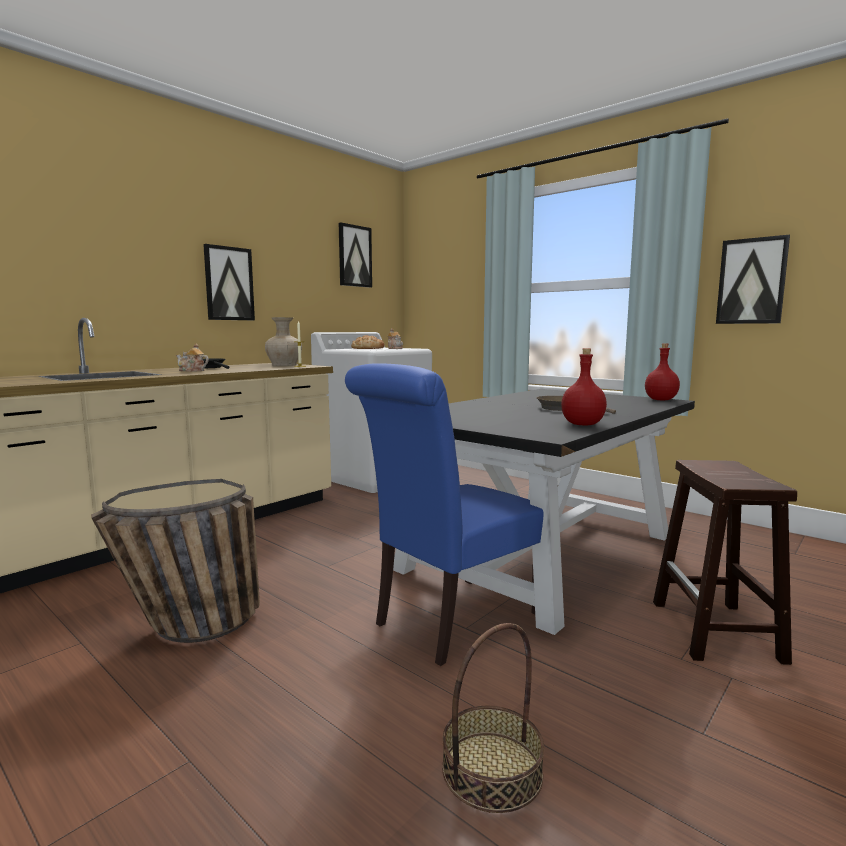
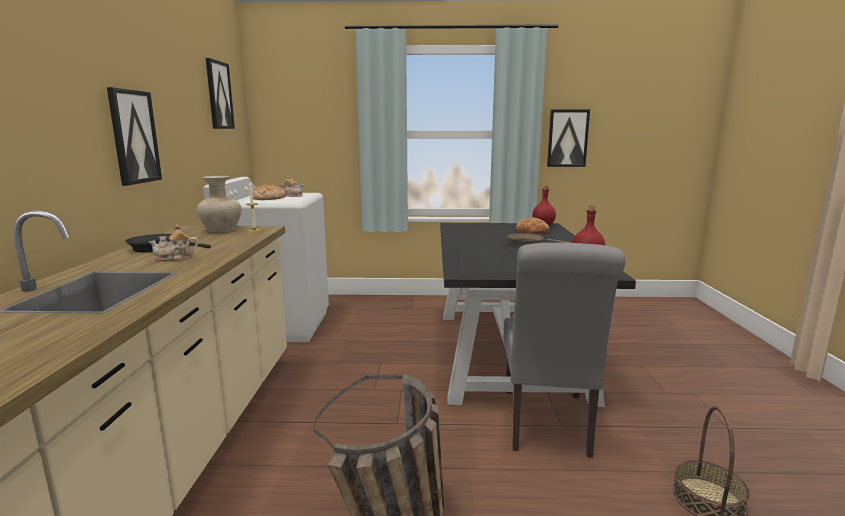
camera: 40 degrees left, 5 degrees up
(450, 621) = (547, 425): blue chair -> grey chair
(620, 402) = (532, 231): none -> bread
(716, 631) = (654, 370): brown stool -> none

